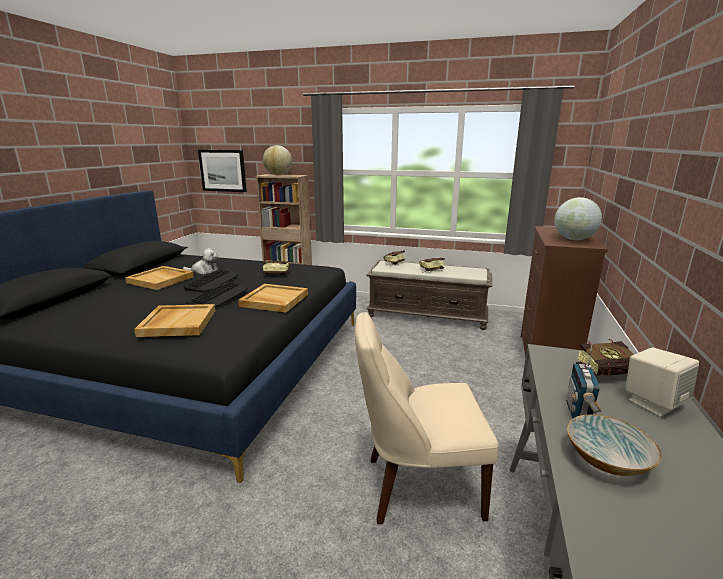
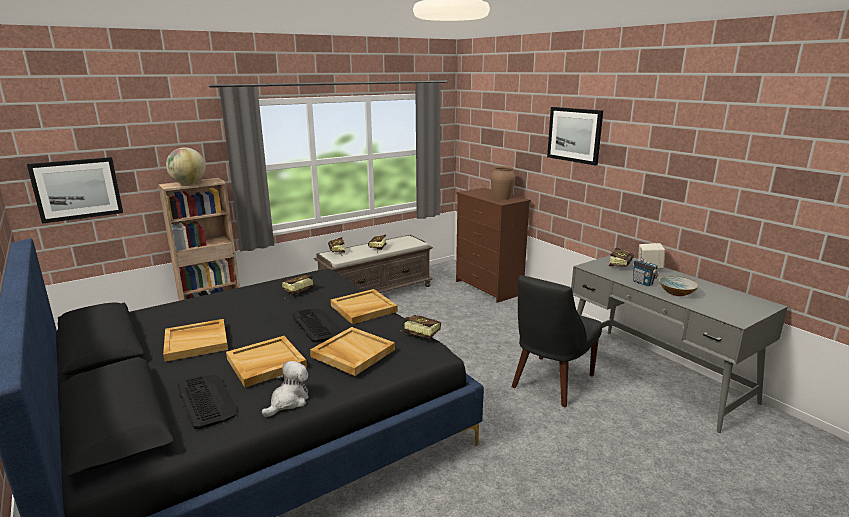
camera: 50 degrees left, 0 degrees up
(140, 305) = (266, 363): none -> beige tray
(204, 271) = (216, 317): plush toy -> plush toy (288, 401)
(212, 281) = (263, 319): keyboard -> keyboard (206, 400)
(251, 334) = (419, 333): none -> book
(417, 486) = (550, 382): beige chair -> black chair
(574, 239) = (502, 197): globe -> brown vase
(665, 143) = (574, 135): none -> picture

